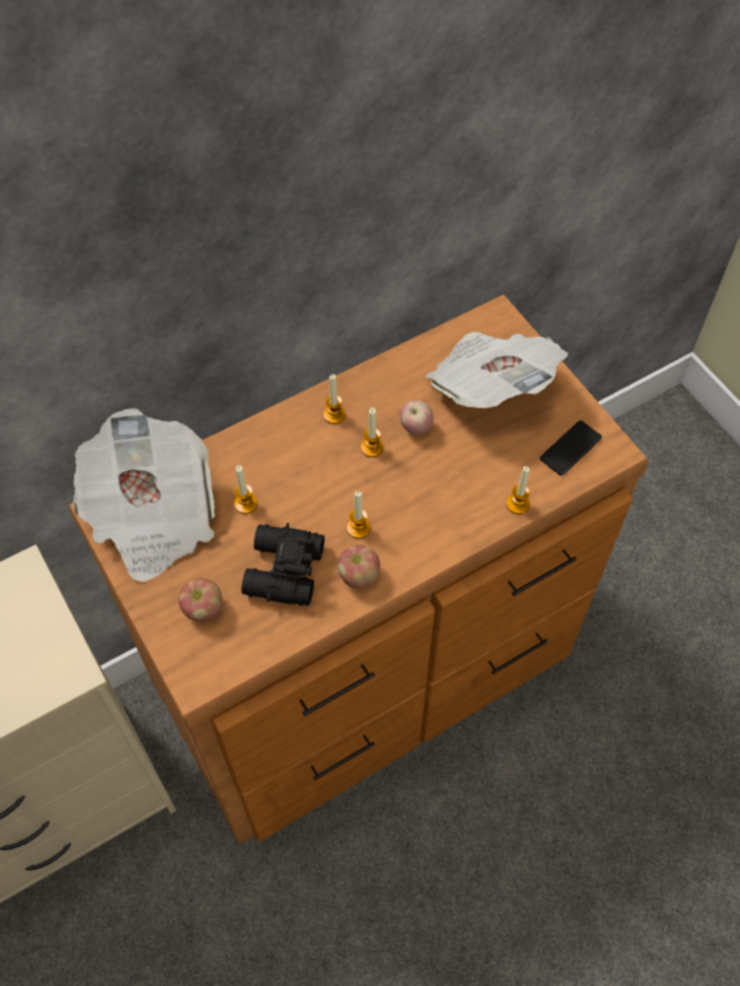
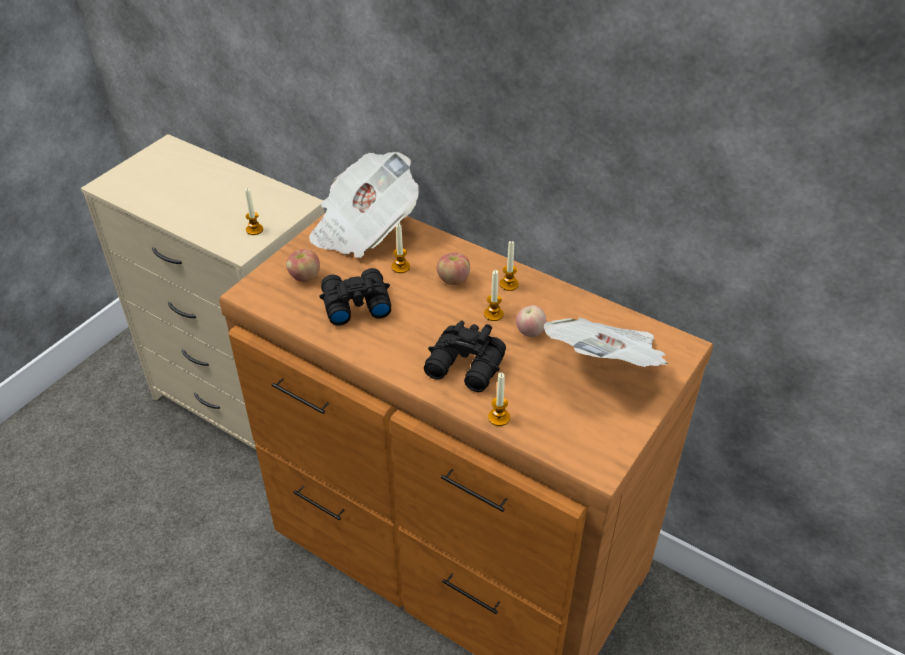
camera: 65 degrees right, 15 degrees down
(358, 528) = (416, 330): candle -> candle (254, 229)
(359, 576) = (374, 344): apple -> apple (453, 280)
(437, 505) = (465, 368): none -> black binoculars
(570, 448) = (581, 436): phone -> none

